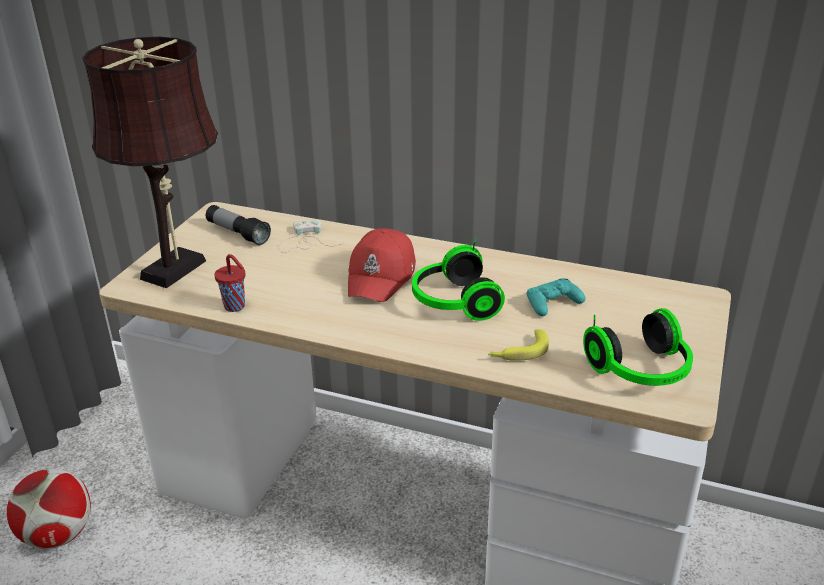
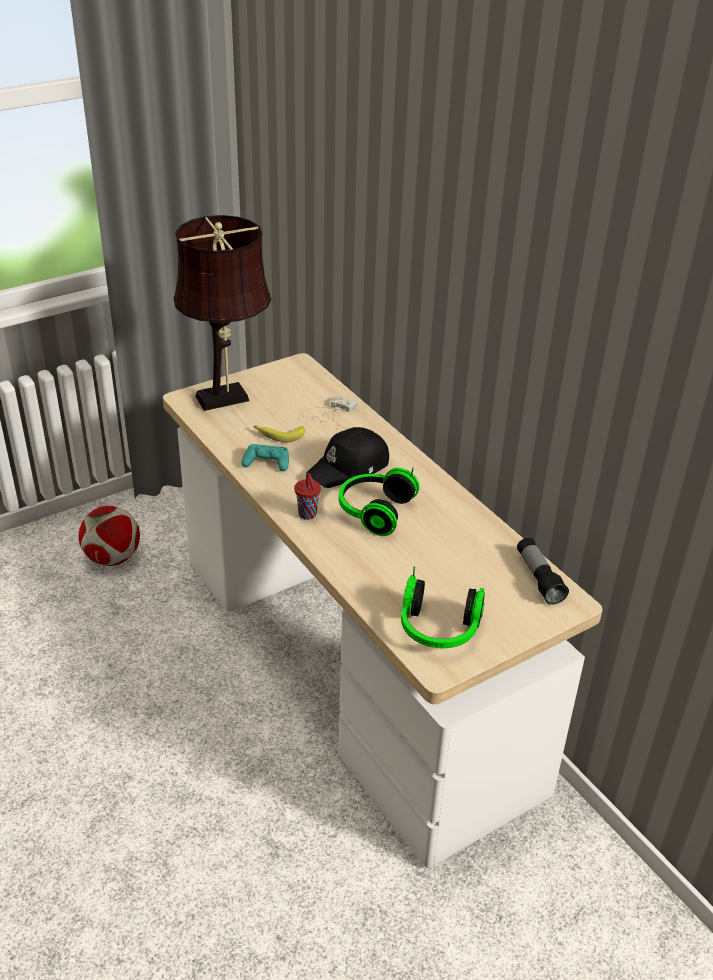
camera: 35 degrees right, 5 degrees up
(235, 307) = (230, 445): red cup -> red cup (308, 515)
(238, 233) = (293, 388): flashlight -> flashlight (539, 578)
(382, 276) = (350, 467): red cap -> black cap
(518, 352) = (370, 571): banana -> banana (278, 435)
(553, 303) = (445, 548): turquoise game controller -> turquoise game controller (266, 462)

